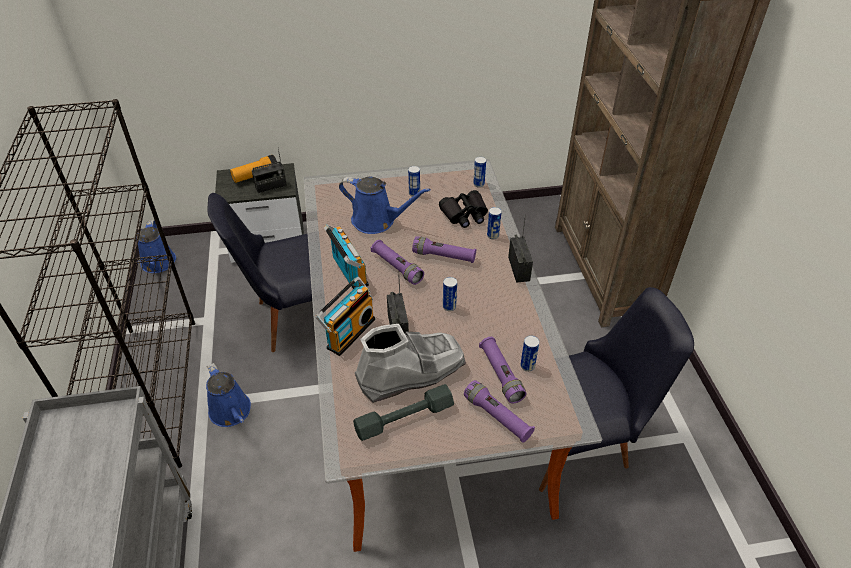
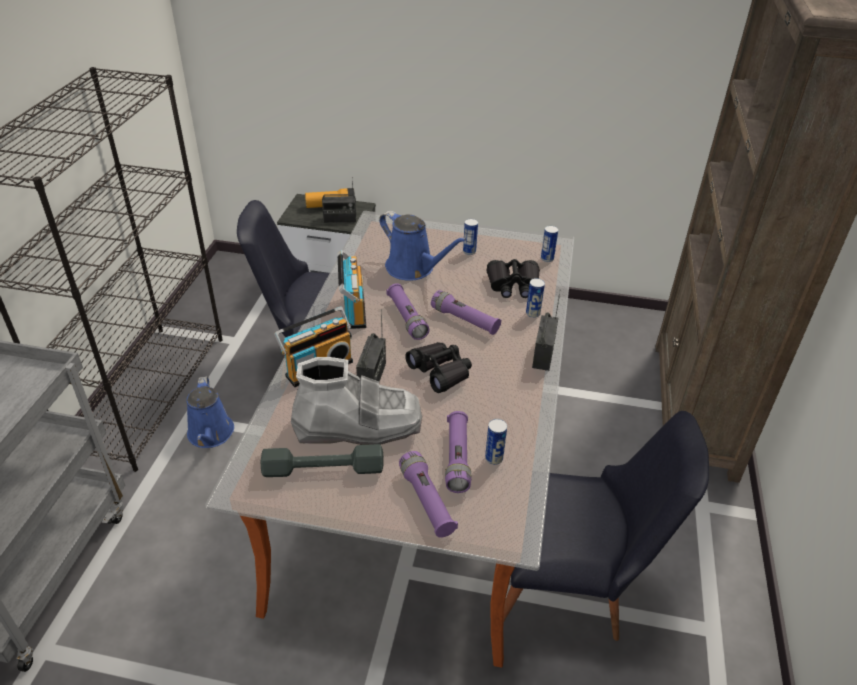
camera: 20 degrees right, 5 degrees down
(158, 264) = (218, 277): blue watering can -> none
(449, 306) = (440, 372): can -> black binoculars

